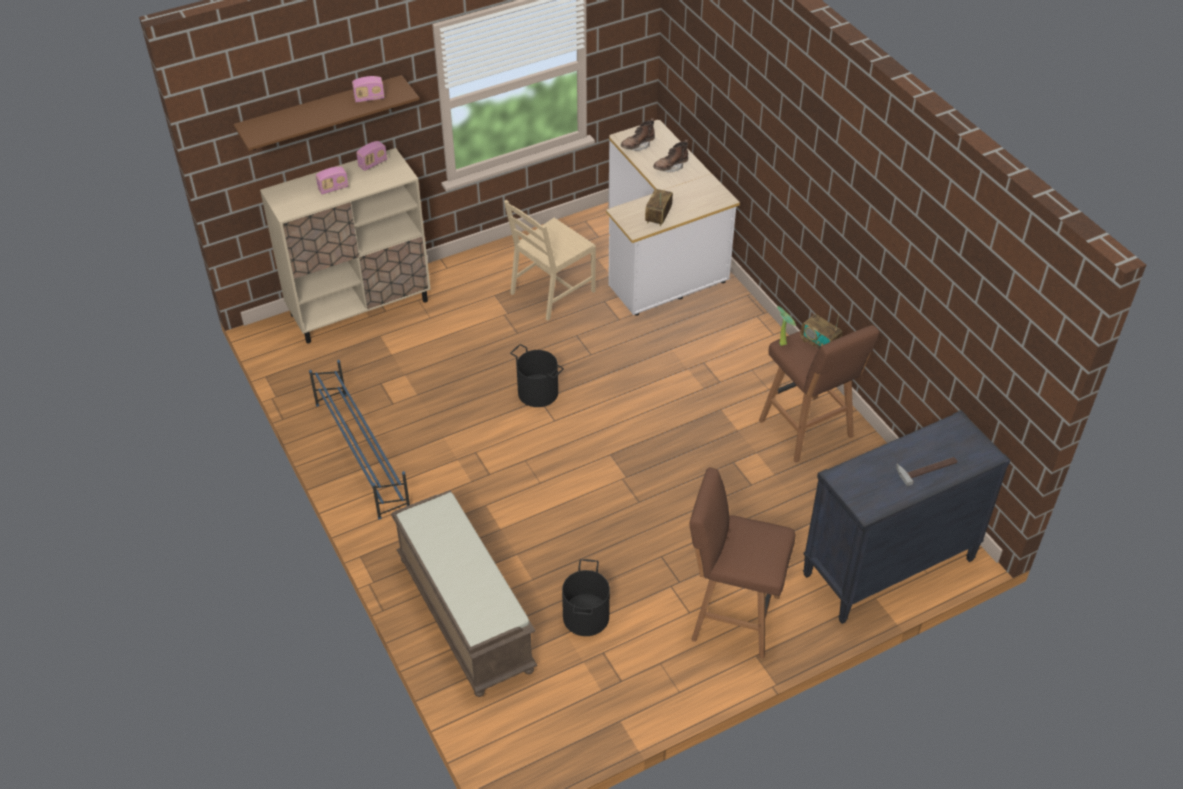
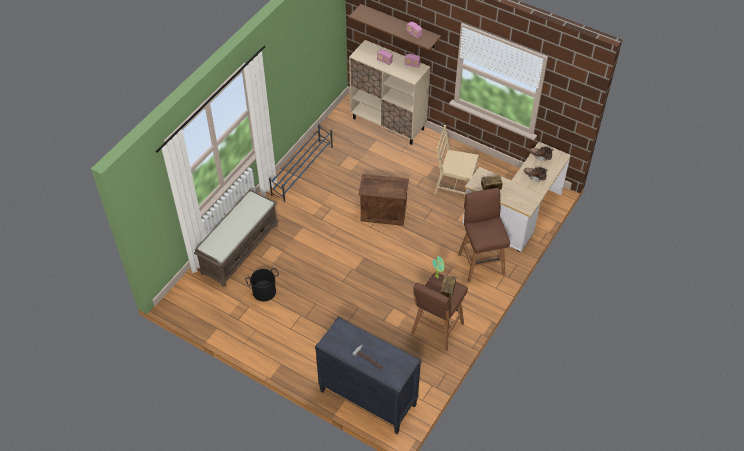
camera: 60 degrees right, 5 degrees up
(538, 392) = (384, 213): black bucket -> crate
(732, 616) = (298, 346): brown stool -> brown stool (480, 263)

